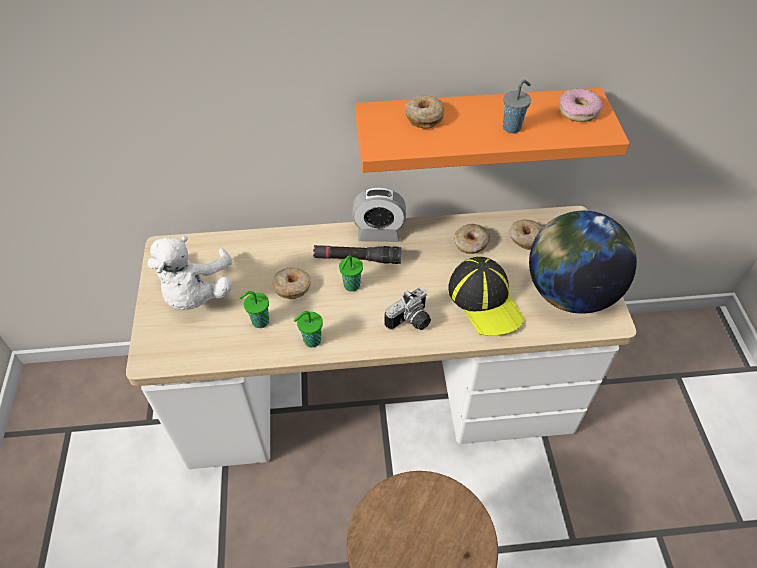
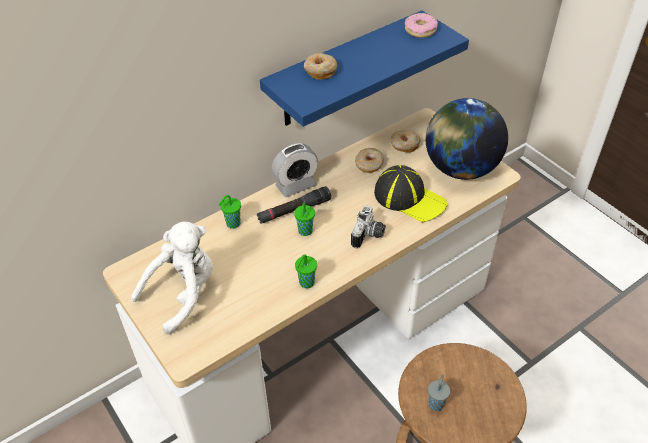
camera: 30 degrees left, 5 degrees down
(195, 294) = (183, 293): white plush toy -> white plush toy turned 105 degrees counterclockwise
(259, 321) = (254, 289): green cup -> green cup (232, 224)
(292, 287) = (259, 252): donut -> none
(475, 127) = (345, 70): orange shelf -> blue shelf
(512, 127) = (386, 56): grey cup -> grey cup (436, 403)

